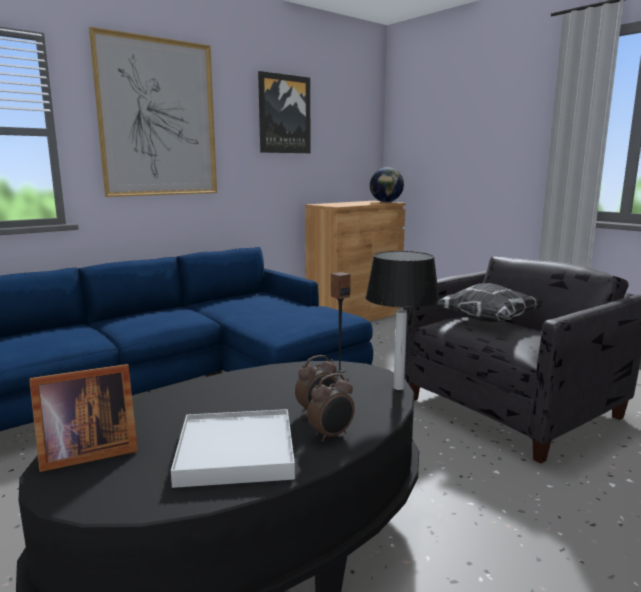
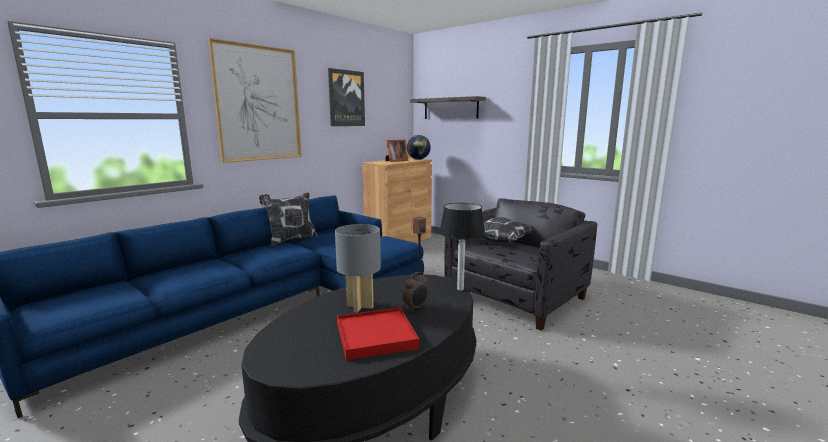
camera: 10 degrees left, 0 degrees up
(85, 453) = (277, 345): picture frame -> picture frame (395, 161)
(191, 305) = (291, 240): none -> pillow
(234, 402) = (360, 306): none -> grey table lamp
(235, 452) = (375, 336): white tray -> red tray
(332, 435) = (430, 321): alarm clock -> none
(435, 129) = (450, 108): none -> shelf

